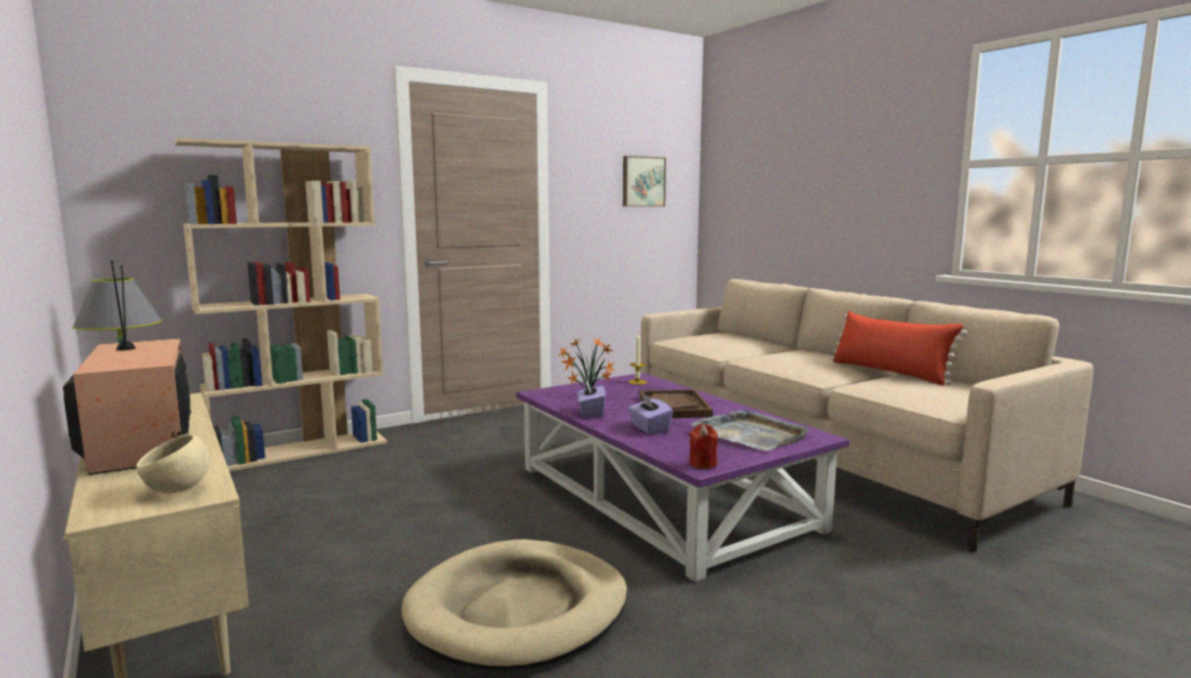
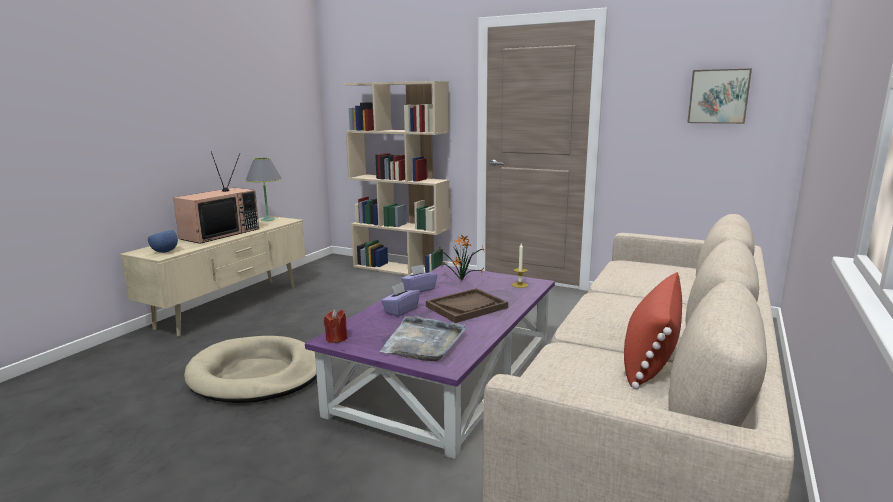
camera: 60 degrees right, 5 degrees up
(178, 490) = (164, 252): beige bowl -> blue bowl

